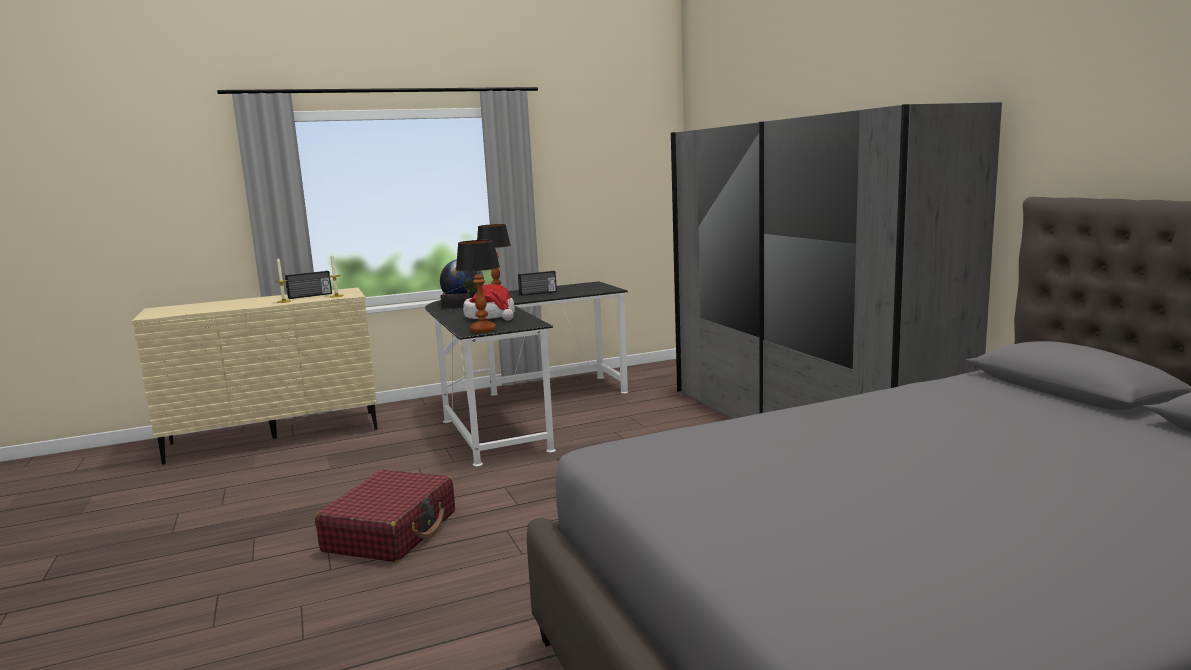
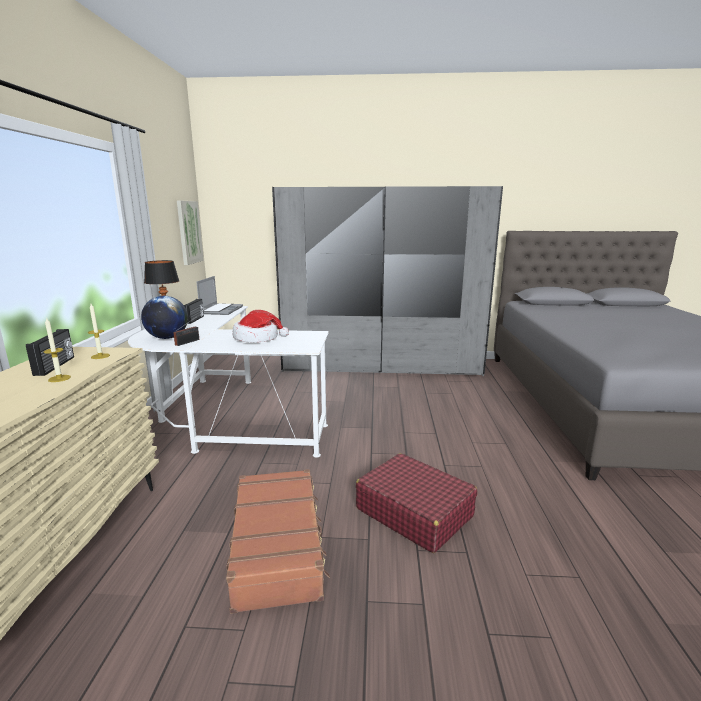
camera: 65 degrees left, 5 degrees up
(317, 489) = (278, 546): none -> brown suitcase
(483, 330) = (307, 345): table lamp -> none
(521, 411) = (226, 419): black desk -> white desk
(591, 289) = (221, 310): none -> laptop
(645, 192) = (189, 232): none -> picture

